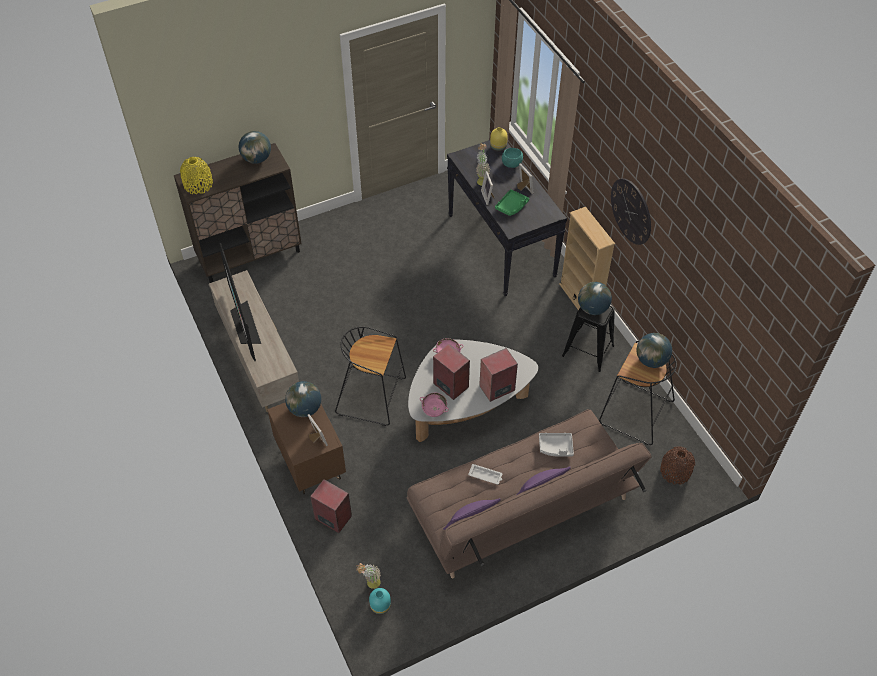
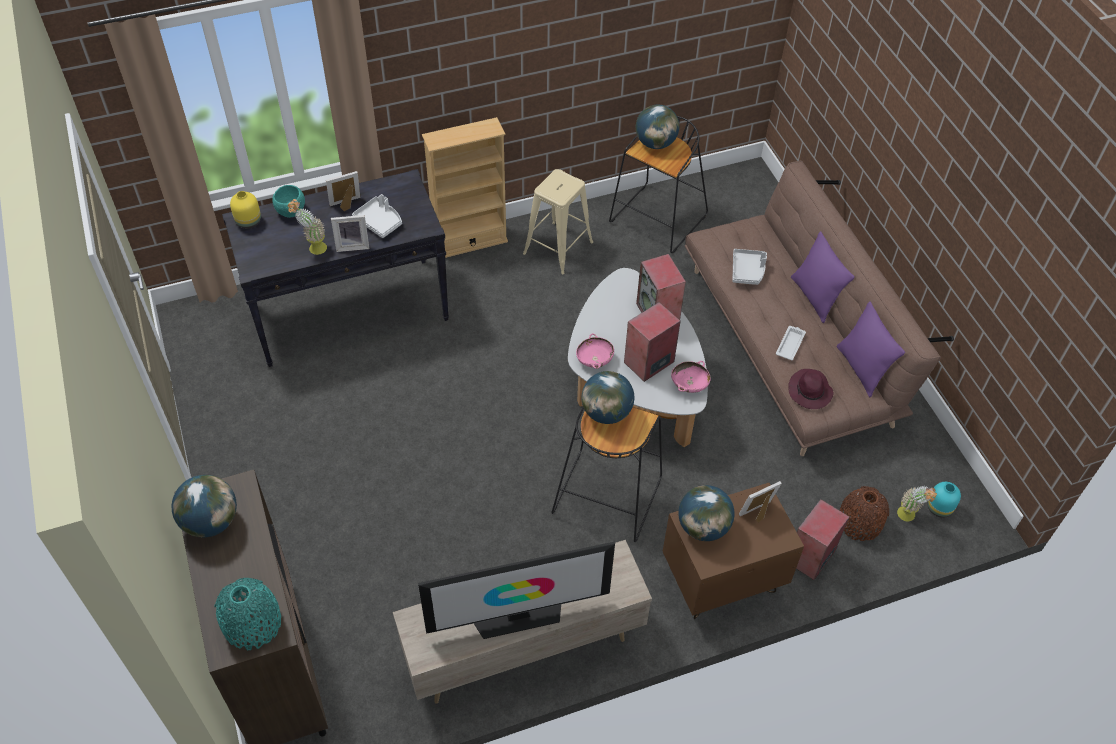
camera: 85 degrees left, 0 degrees up
(198, 184) = (252, 623): yellow vase -> turquoise vase
(442, 488) = (810, 392): none -> purple hat
(512, 206) = (379, 222): green tray -> white tray
(588, 351) = (558, 248): black stool -> beige stool
(593, 309) = (556, 188): globe -> globe (606, 412)
(631, 211) = (502, 55): wall clock -> none
(675, 471) = (742, 201): brown vase -> brown vase (859, 522)

